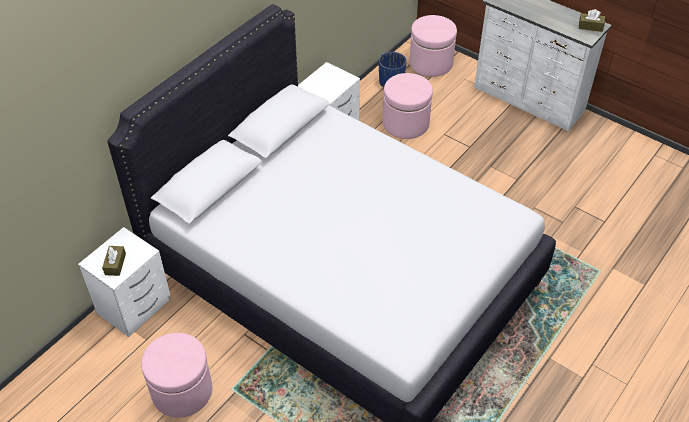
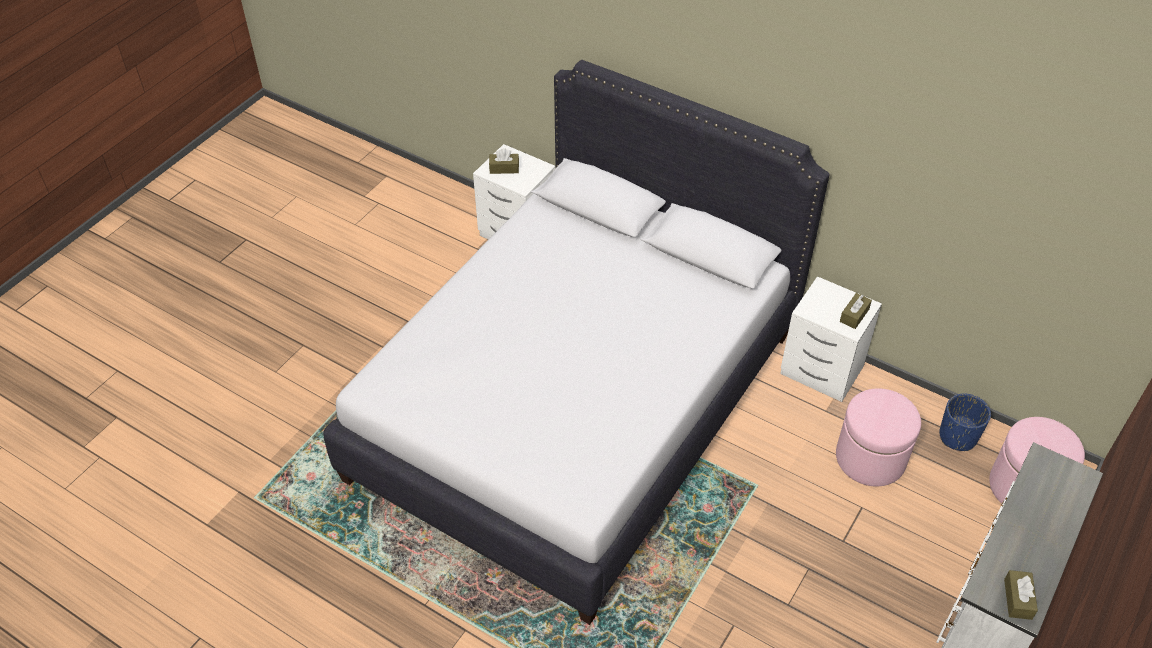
camera: 85 degrees right, 0 degrees up
(182, 391) = (416, 285): pink ottoman -> none
(336, 75) = (854, 315): none -> brown tissue box

